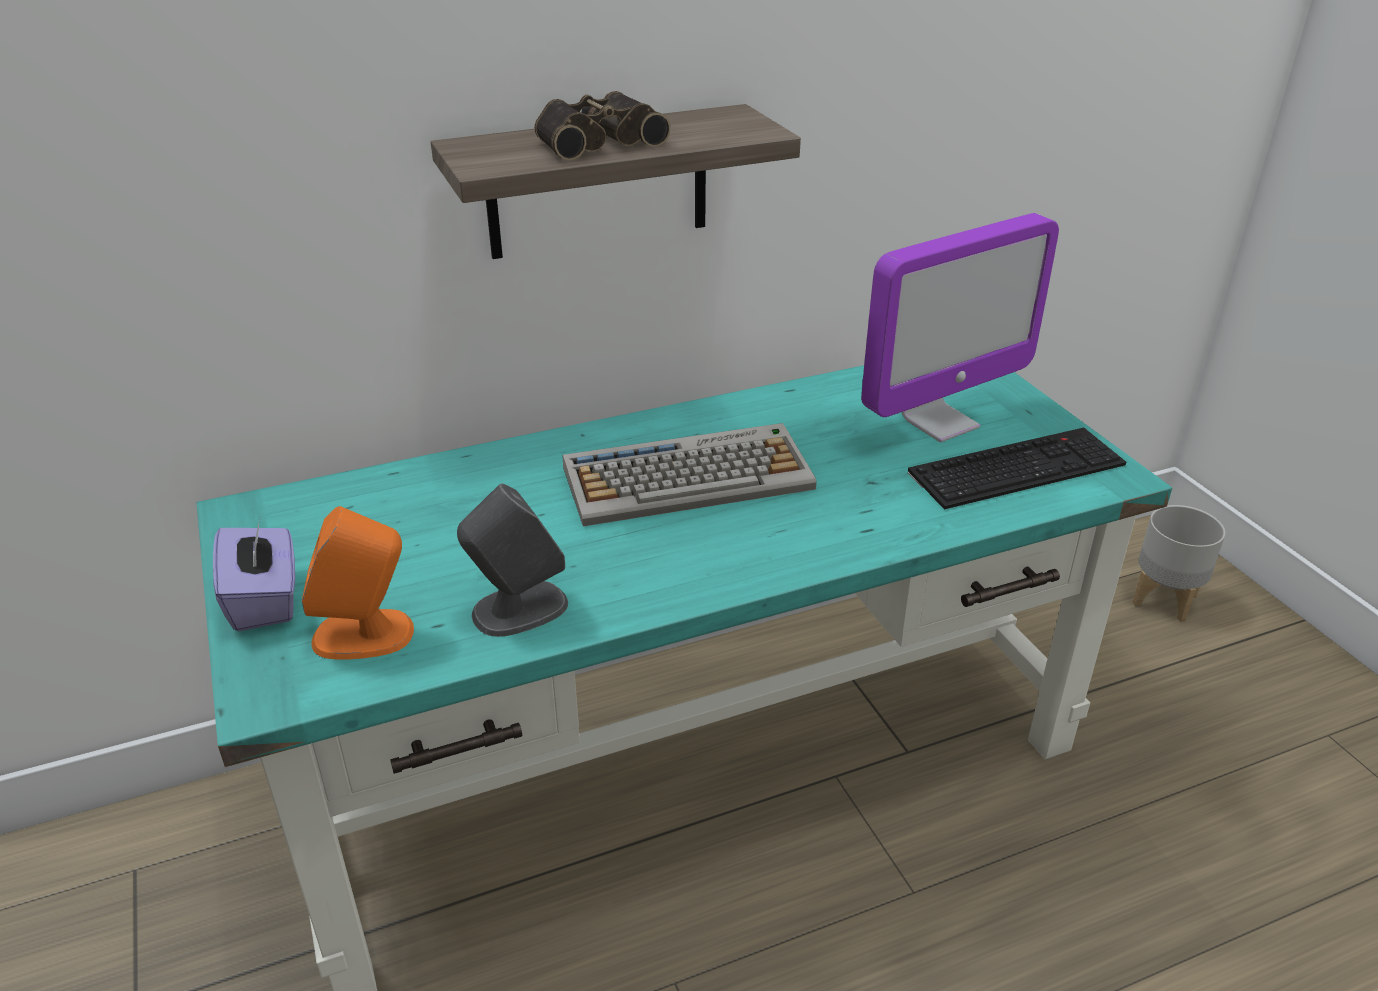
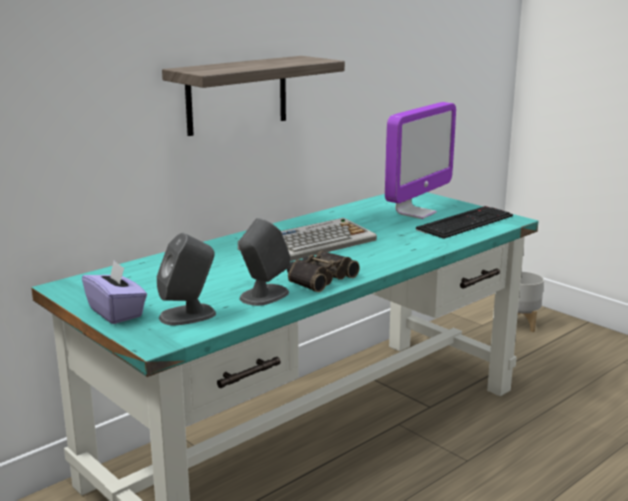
camera: 20 degrees left, 15 degrees down
(365, 635) = (188, 315): orange speaker -> grey speaker
(596, 141) = (249, 65): binoculars -> binoculars (319, 278)

